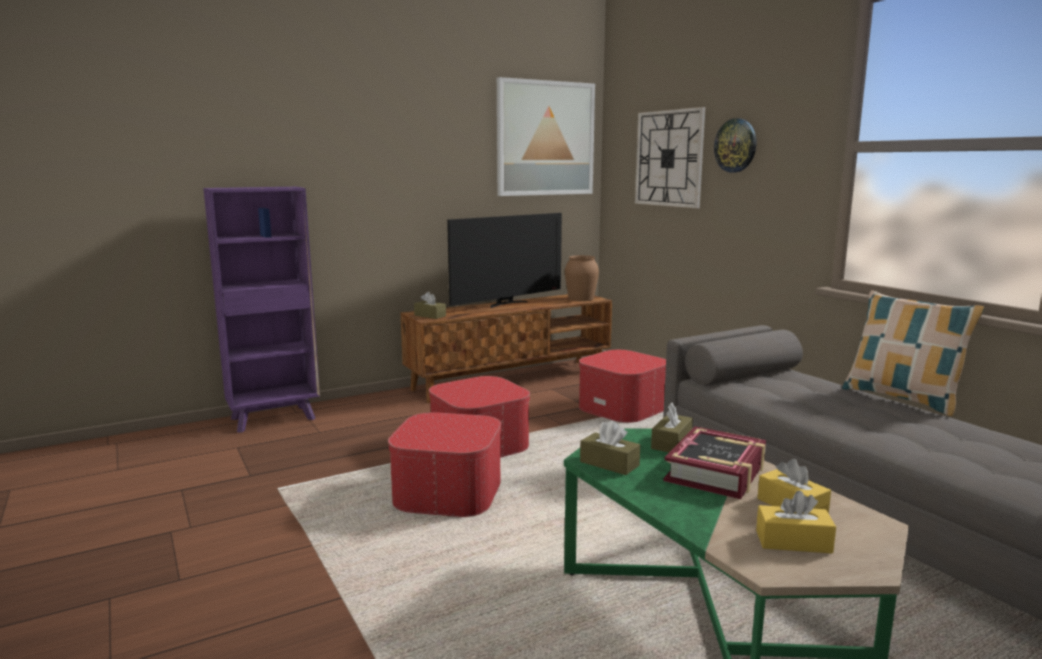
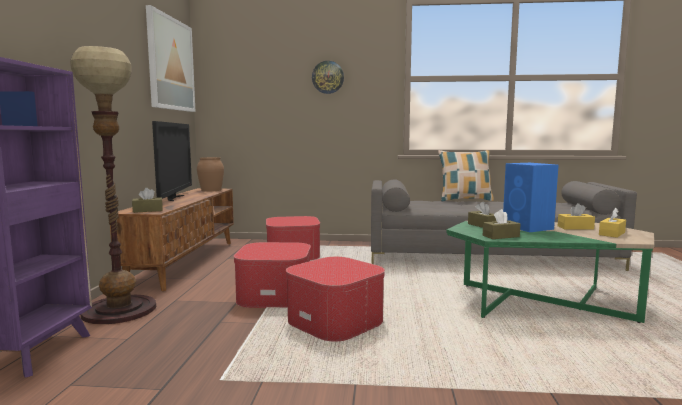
camera: 55 degrees left, 5 degrees down
(368, 407) = (119, 310): none -> floor lamp
(669, 158) = (269, 85): wall clock -> none
(716, 472) = (528, 227): book -> blue speaker

